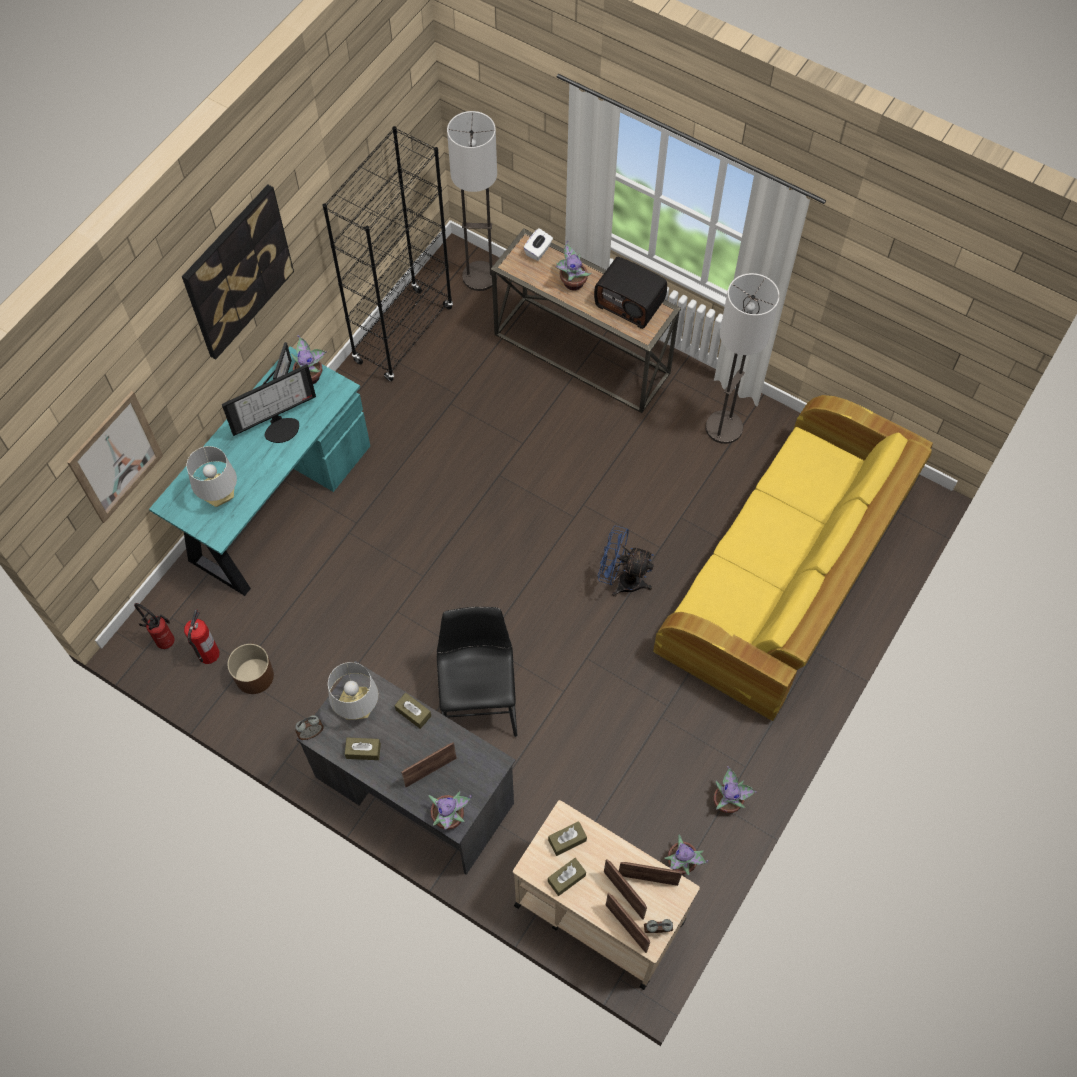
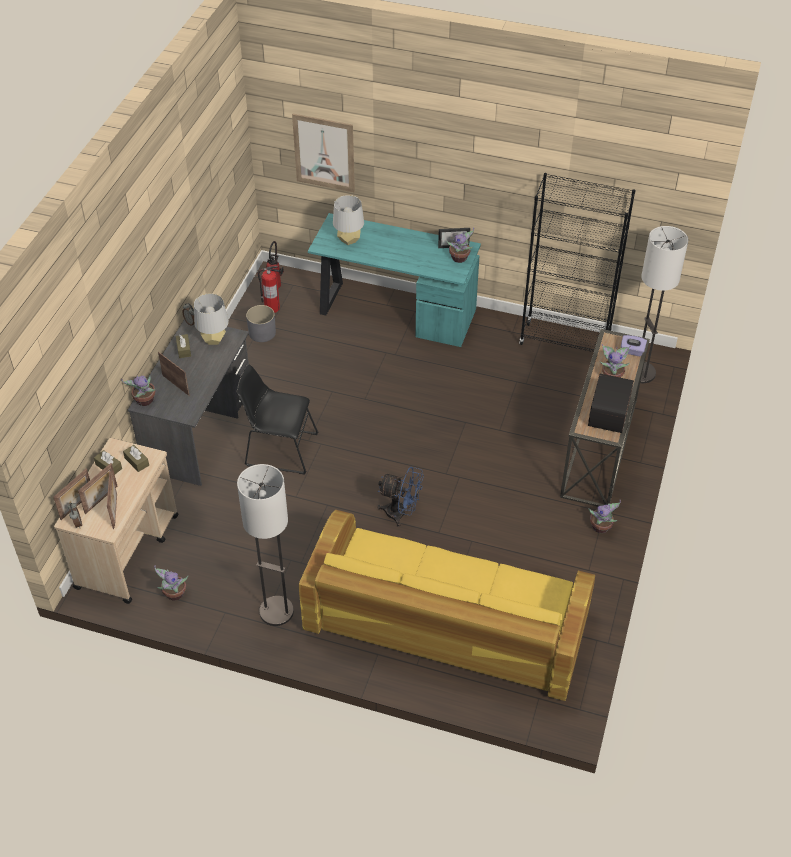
camera: 75 degrees right, 15 degrees down
(238, 272) = (462, 143): picture -> none
(254, 676) = (262, 333): brown planter -> grey planter
(281, 427) = (413, 254): monitor -> none
(413, 713) = (217, 367): brown tissue box -> none
(477, 696) = (278, 449): black chair -> black chair turned 150 degrees counterclockwise
(538, 251) = (632, 351): white tissue box -> purple tissue box
(622, 580) = (401, 514): blue fan -> blue fan turned 105 degrees clockwise
(724, 428) = (570, 555): floor lamp -> floor lamp (276, 611)
(728, 801) = (230, 615): potted plant -> potted plant (601, 527)

